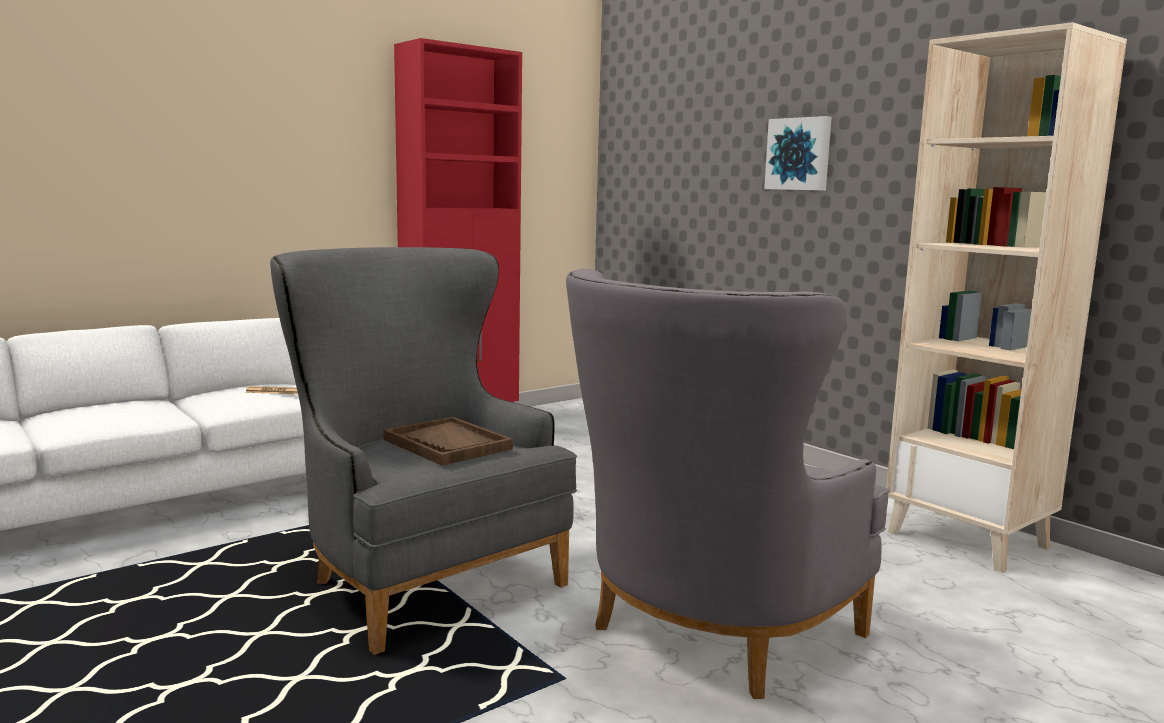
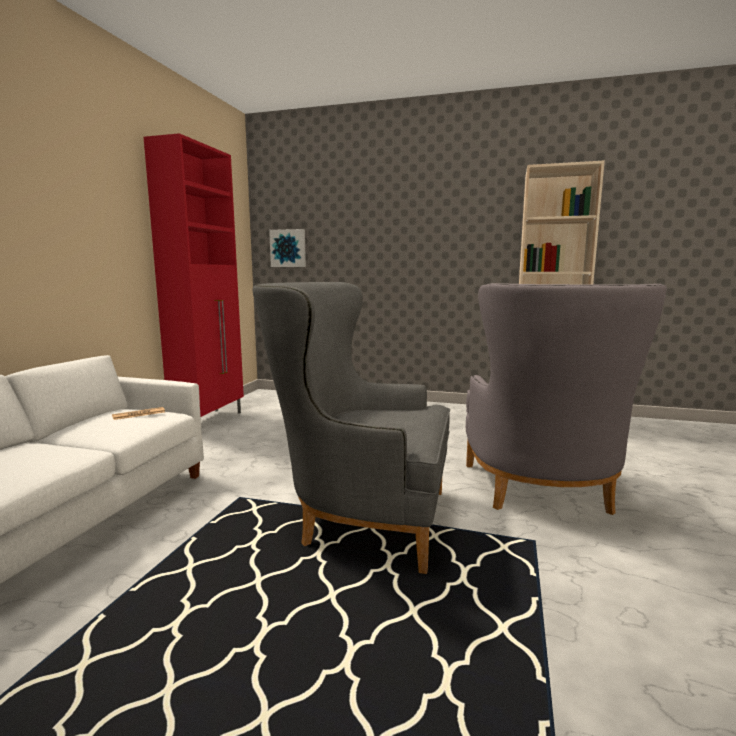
camera: 35 degrees left, 0 degrees up
(447, 444) = (392, 416): brown tray -> none
(799, 154) = (410, 229): picture -> picture (288, 248)

